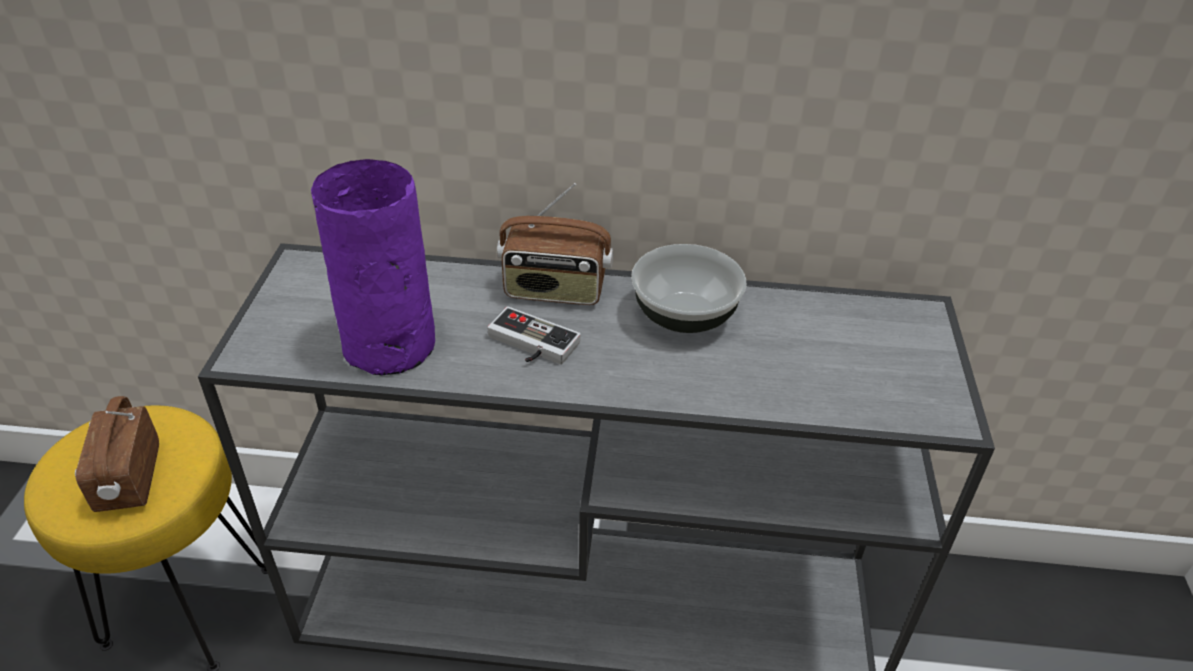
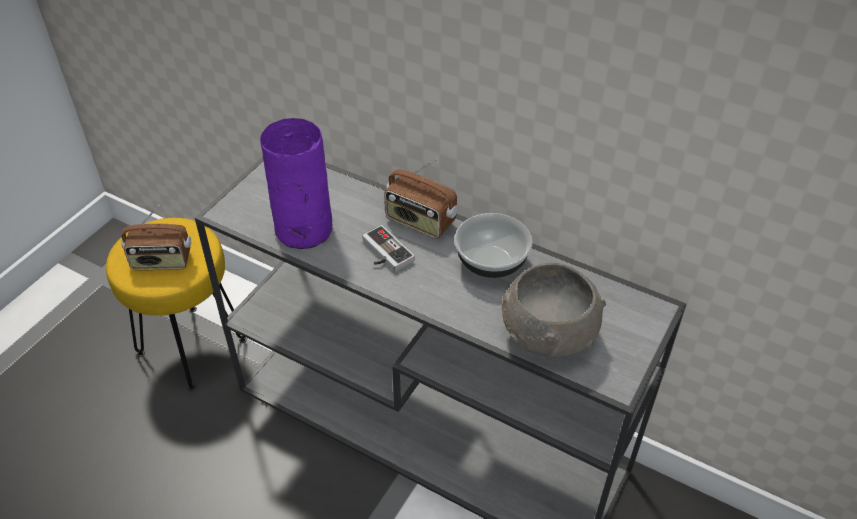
camera: 25 degrees right, 5 degrees up
(128, 479) = (162, 262): radio -> radio turned 105 degrees counterclockwise
(819, 381) = (548, 333): none -> grey bowl

